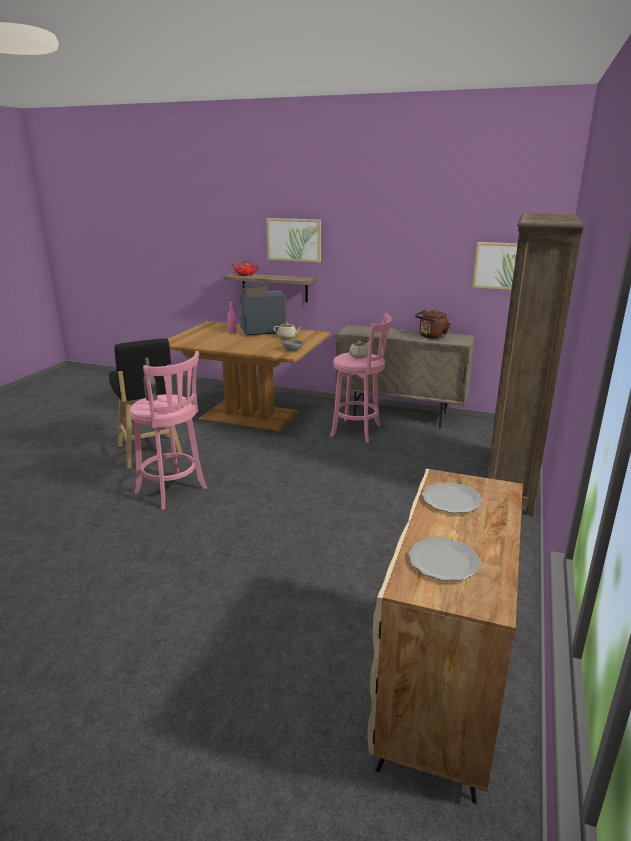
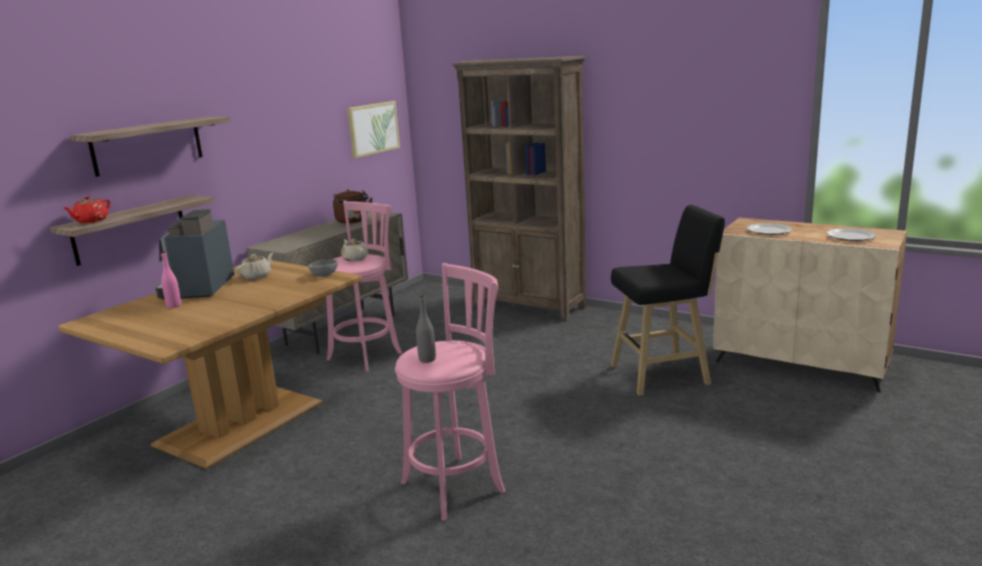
camera: 75 degrees left, 5 degrees down
(150, 453) = (306, 513): black stool -> black stool (664, 374)
(294, 240) = (147, 145): picture -> shelf

